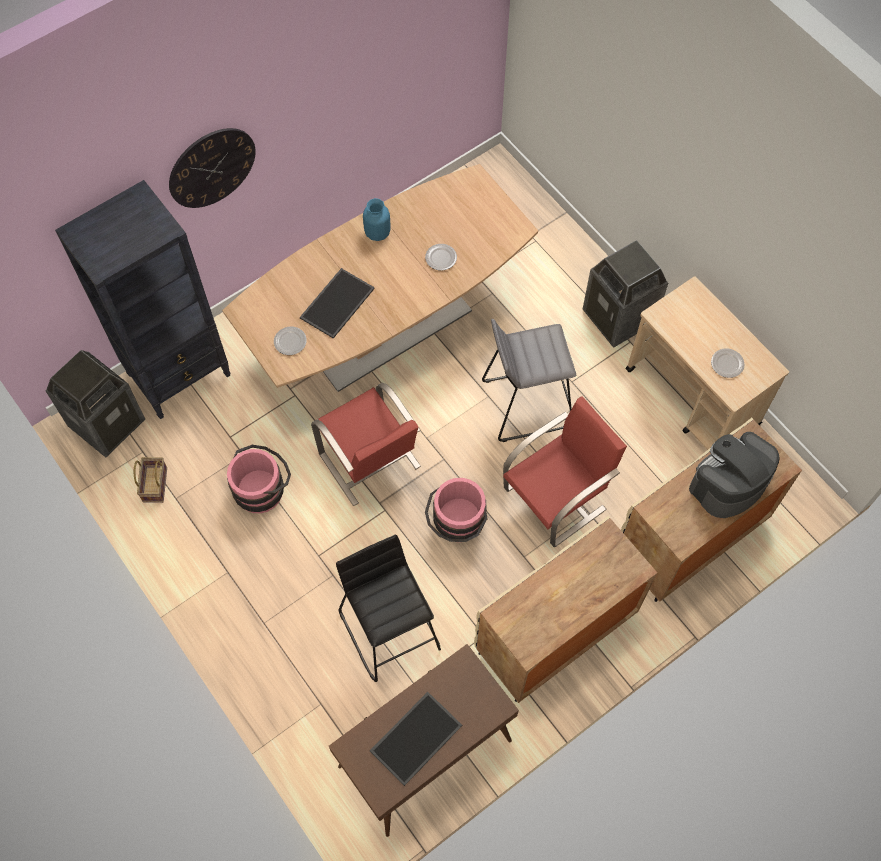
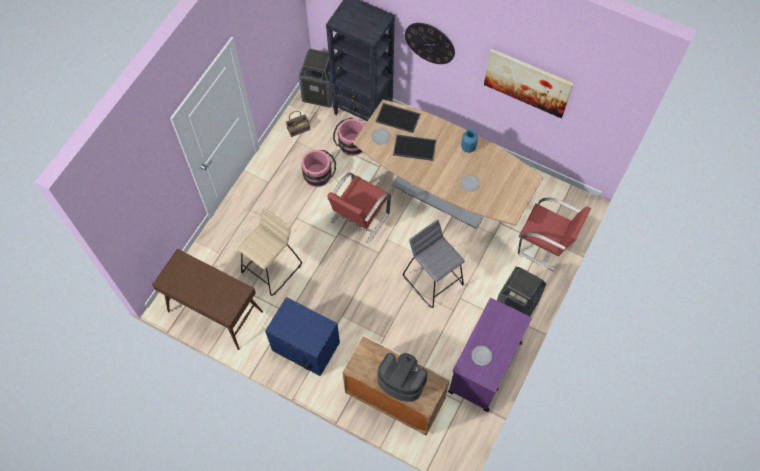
camera: 65 degrees right, 0 degrees up
(366, 75) = (527, 82): none -> picture
(390, 629) = (272, 268): black stool -> beige stool
(415, 736) = (197, 284): tray -> tray (398, 117)
(457, 524) = (344, 275): pink bucket -> pink bucket (349, 144)
(555, 634) = (305, 348): beige cabinet -> blue nightstand
(556, 498) = (384, 318): red chair -> red chair (545, 245)
(692, 398) = (484, 367): beige cart -> purple cart

